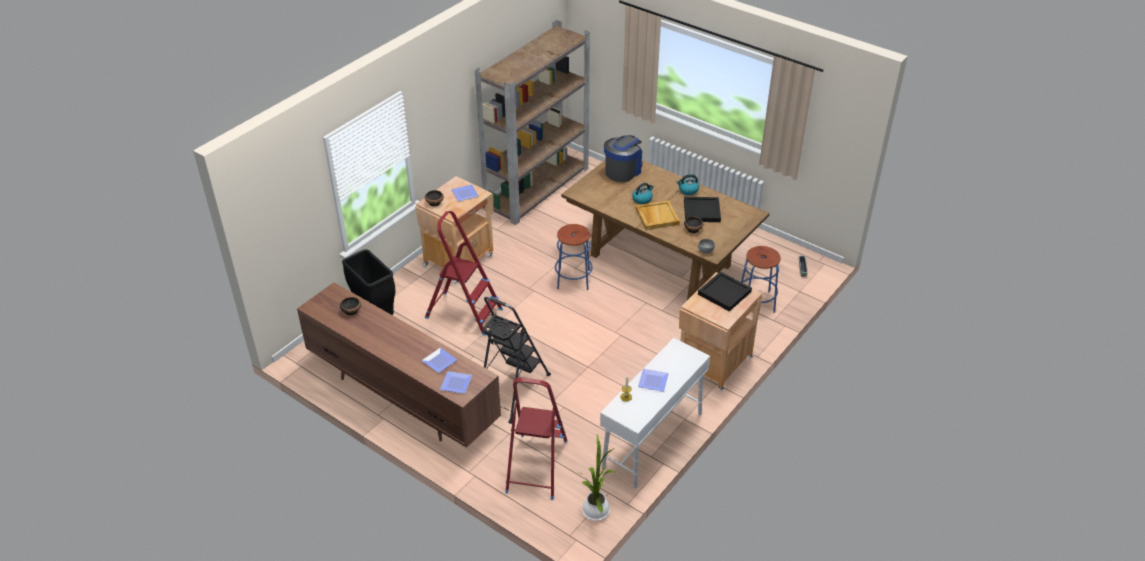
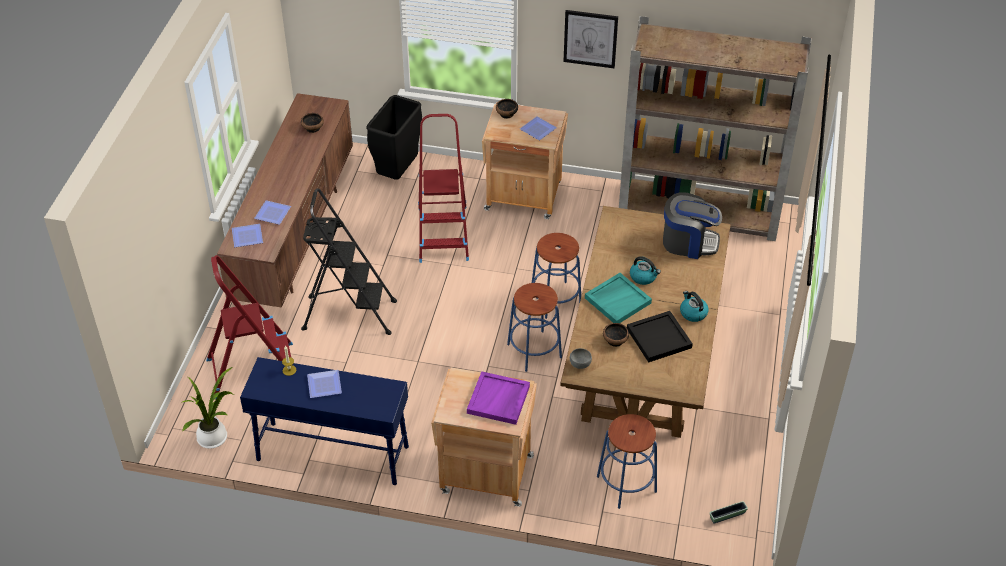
camera: 65 degrees right, 5 degrees up
(448, 110) = (590, 38): none -> picture
(615, 305) = (534, 351): none -> blue stool
(651, 440) = (333, 452): white console table -> blue console table
(656, 216) = (618, 300): beige tray -> turquoise tray
(725, 293) = (498, 400): black tray -> purple tray

